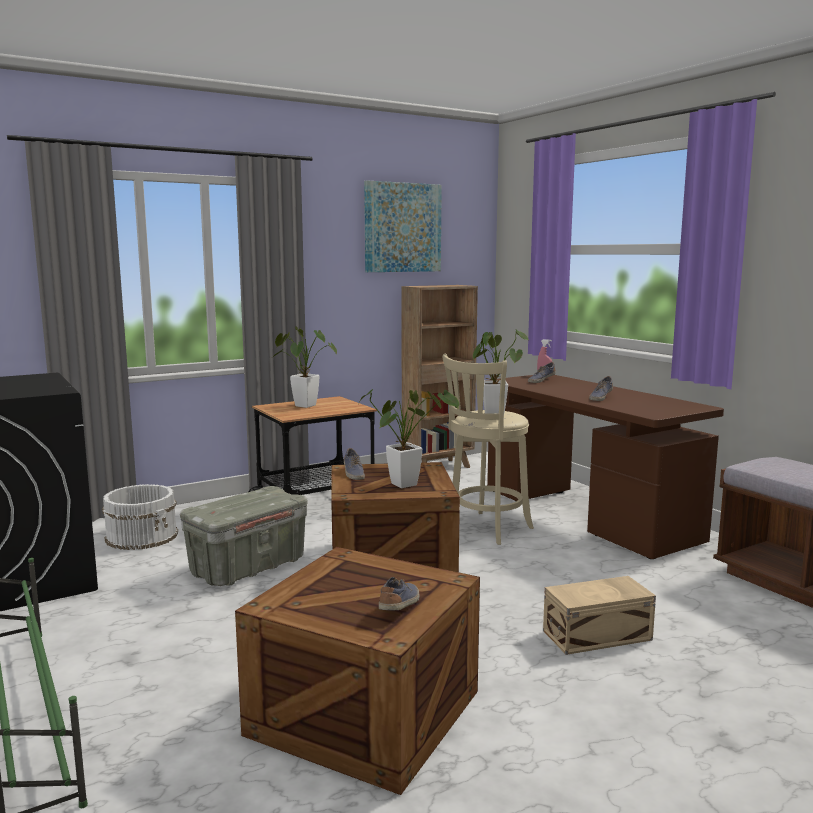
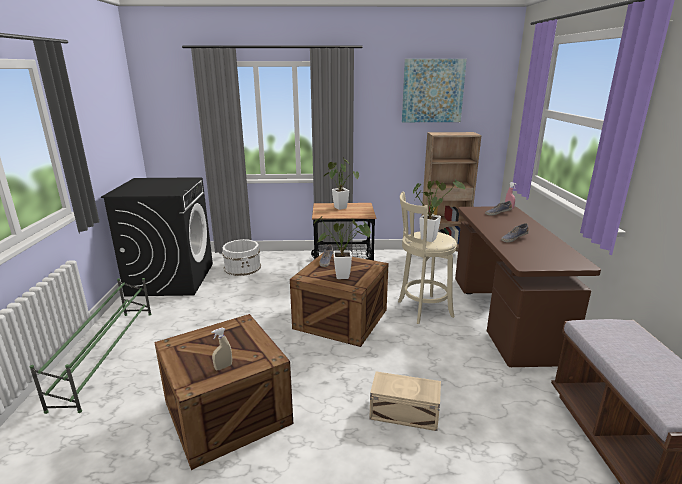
camera: 30 degrees right, 10 degrees up
(247, 567) = (268, 300): grey storage box -> none
(400, 606) = (223, 367): shoe -> beige spray bottle

